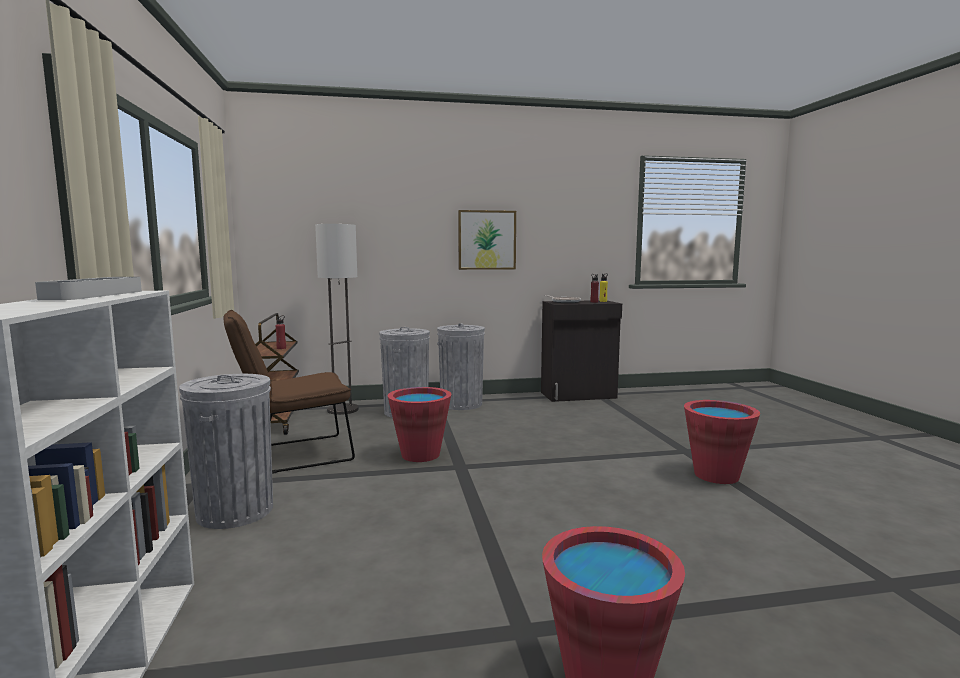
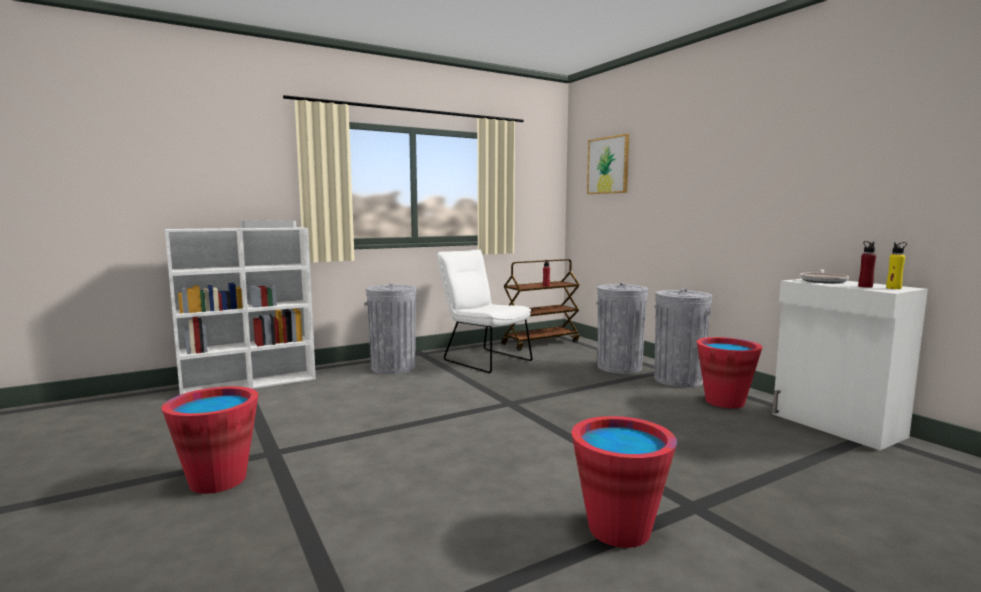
camera: 70 degrees right, 0 degrees up
(292, 455) = (483, 359): brown chair -> white chair
(342, 410) = (592, 351): floor lamp -> none
(420, 455) = (521, 388): red bucket -> red bucket (724, 402)
(487, 240) = (749, 193): picture -> picture (608, 165)
(579, 395) = (836, 425): black cabinet -> white cabinet

